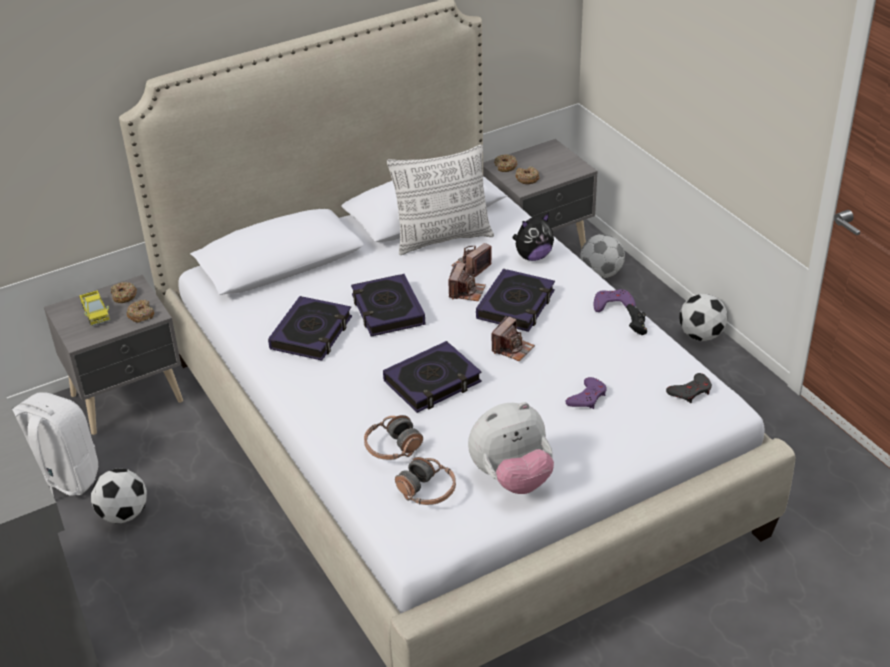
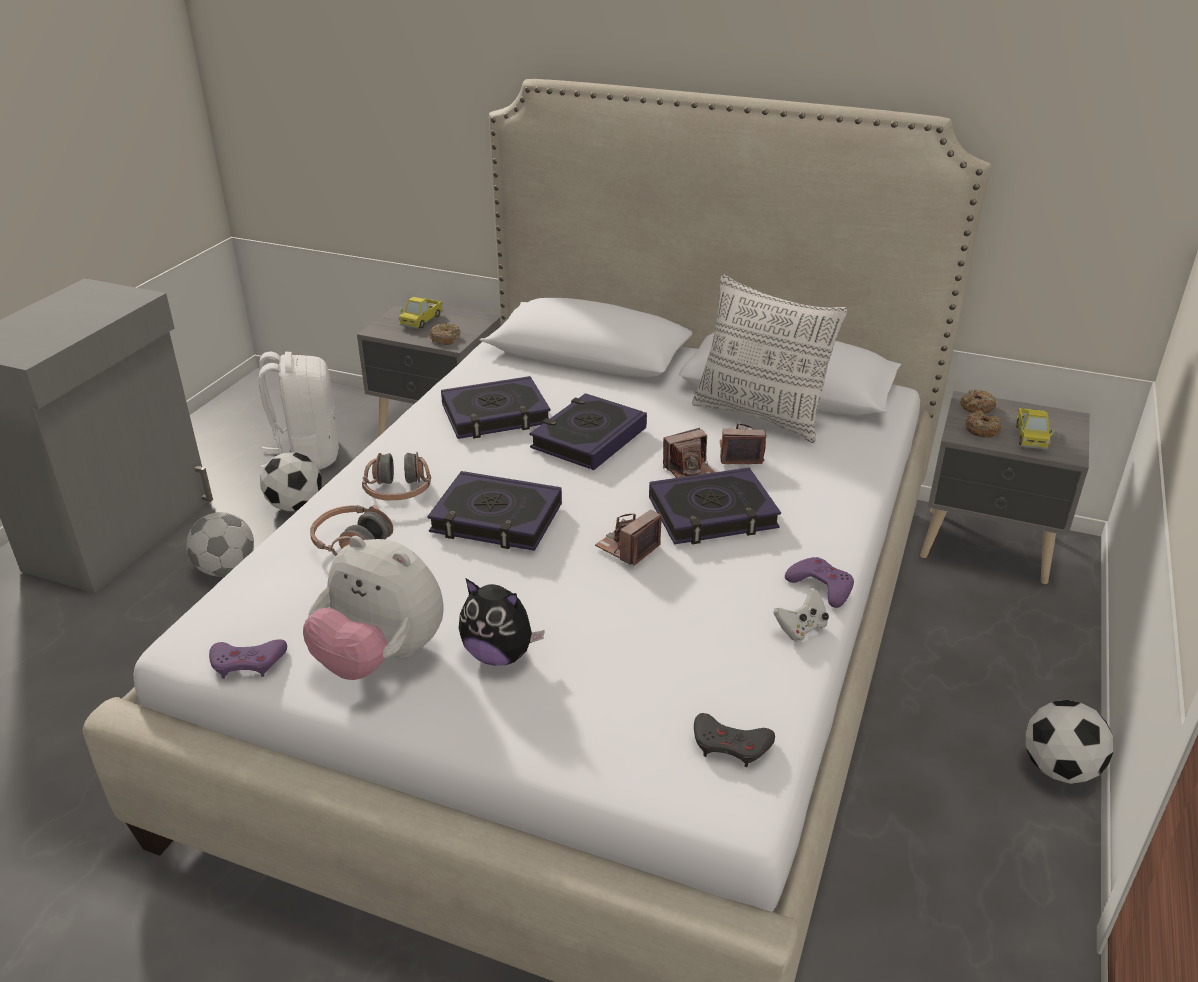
camera: 50 degrees right, 5 degrees down
(124, 296) = (461, 321): donut -> none
(427, 491) = (295, 601): headphones -> headphones (398, 491)
(512, 348) = (628, 547): camera -> camera turned 135 degrees clockwise
(533, 256) = (821, 485): plush toy -> plush toy (499, 655)
(552, 169) = (1030, 437): none -> toy truck
(587, 397) = (605, 650): purple game controller -> purple game controller (248, 662)
(601, 273) = (1029, 616): football -> football (227, 569)
(636, 328) = (801, 628): black game controller -> white game controller

